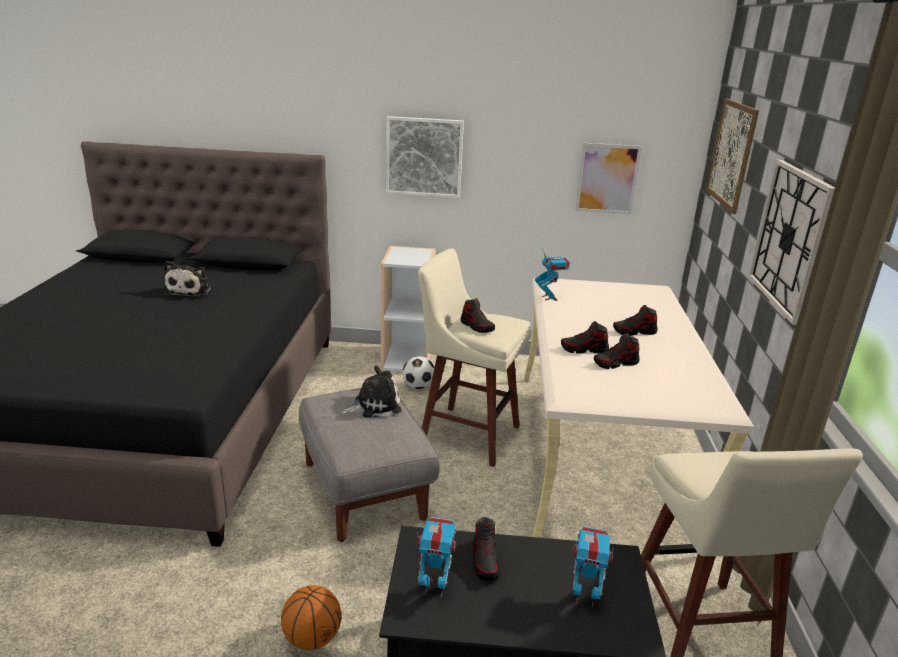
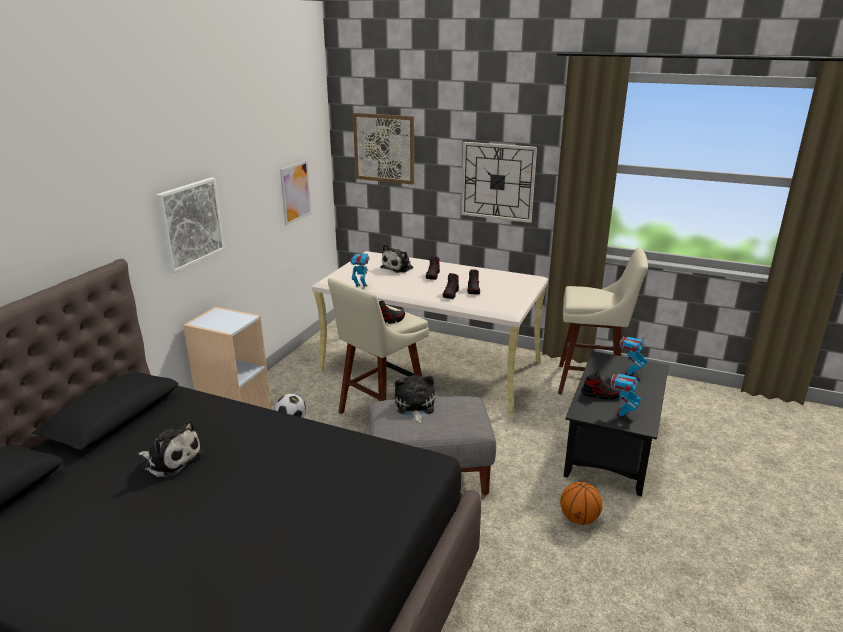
camera: 70 degrees left, 0 degrees up
(634, 309) = (398, 267): none -> plush toy

